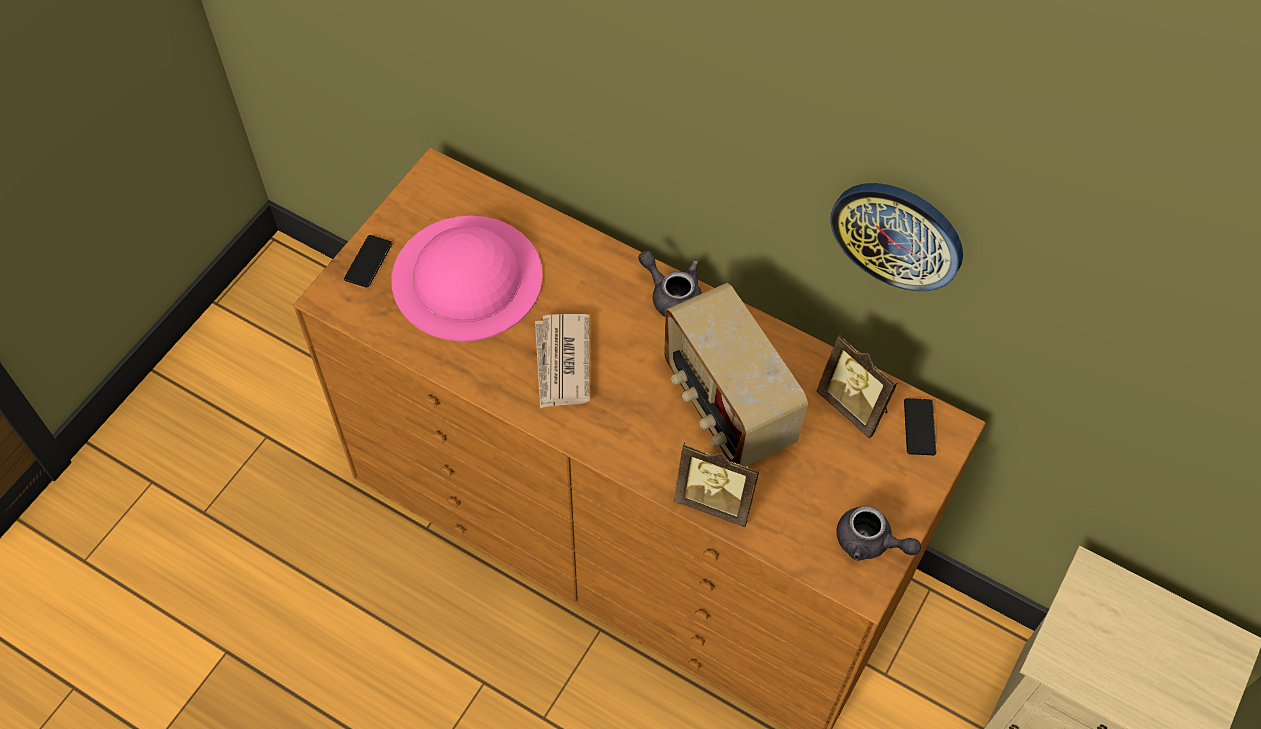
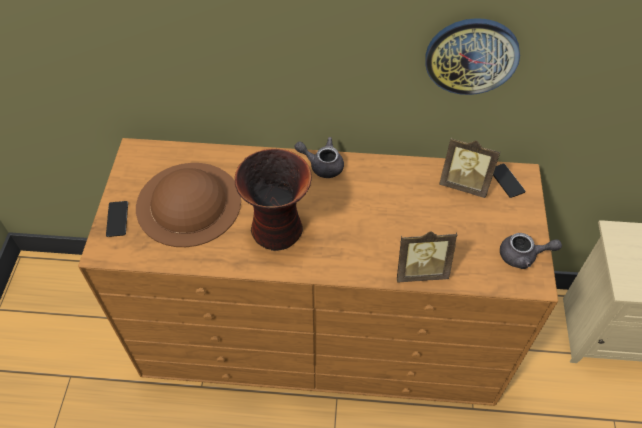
camera: 25 degrees left, 5 degrees down
(467, 277) = (188, 203): pink hat -> brown hat
(562, 363) = (278, 230): newspaper -> vase
(726, 406) = (392, 214): radio -> none

